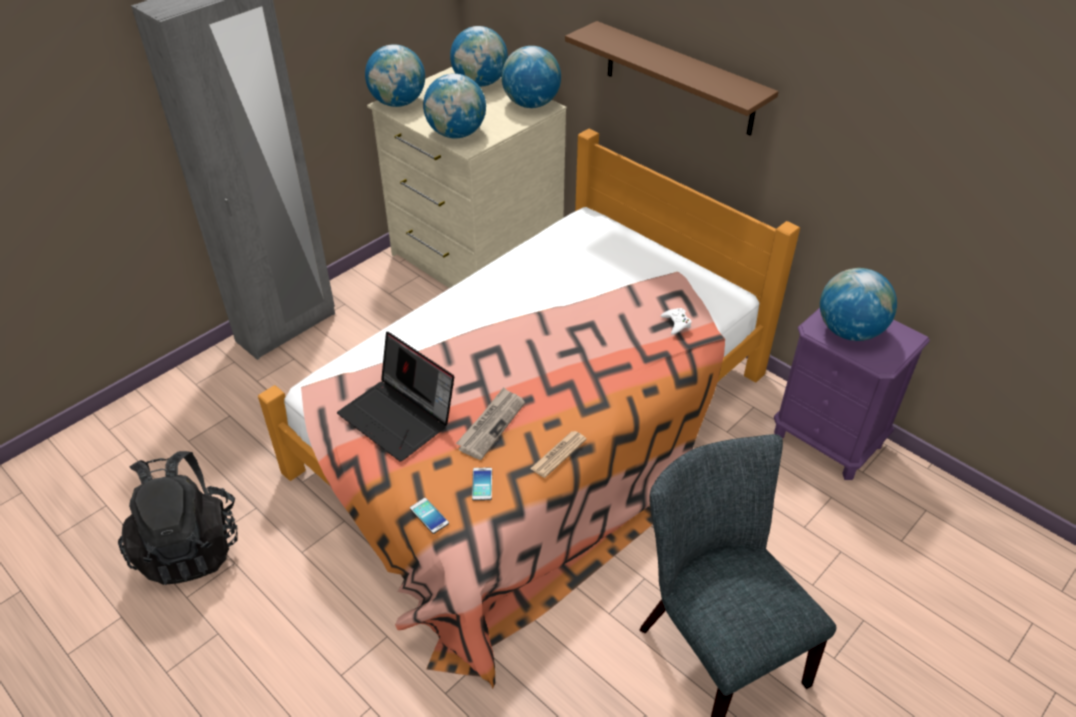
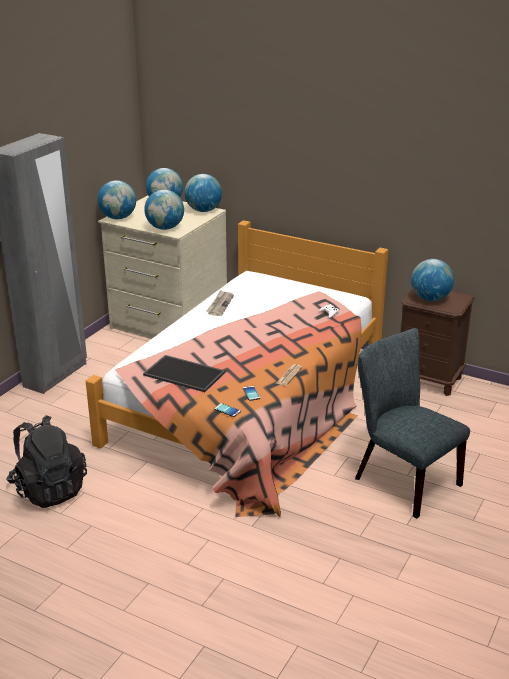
camera: 15 degrees left, 15 degrees down
(399, 417) = (185, 373): laptop -> tray
(491, 425) = (243, 369): newspaper -> newspaper (220, 304)
(679, 79) = (301, 177): brown shelf -> none
(828, 440) = (429, 380): purple nightstand -> brown nightstand

